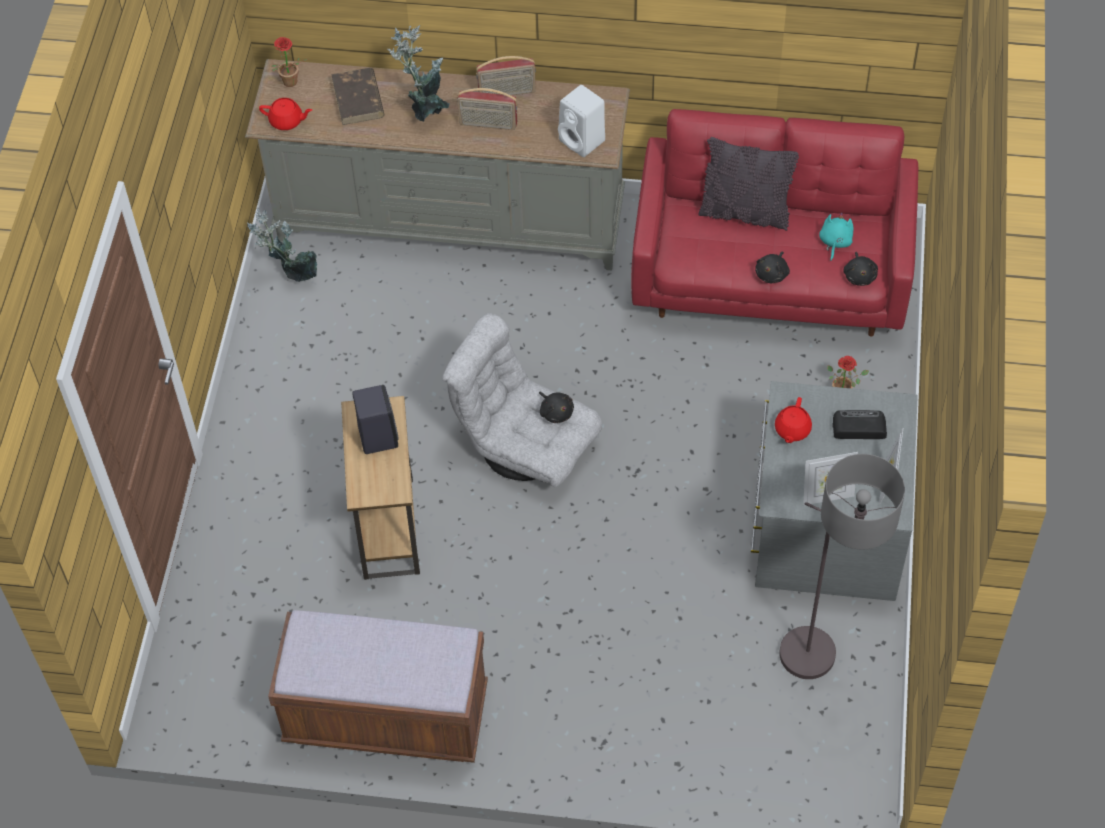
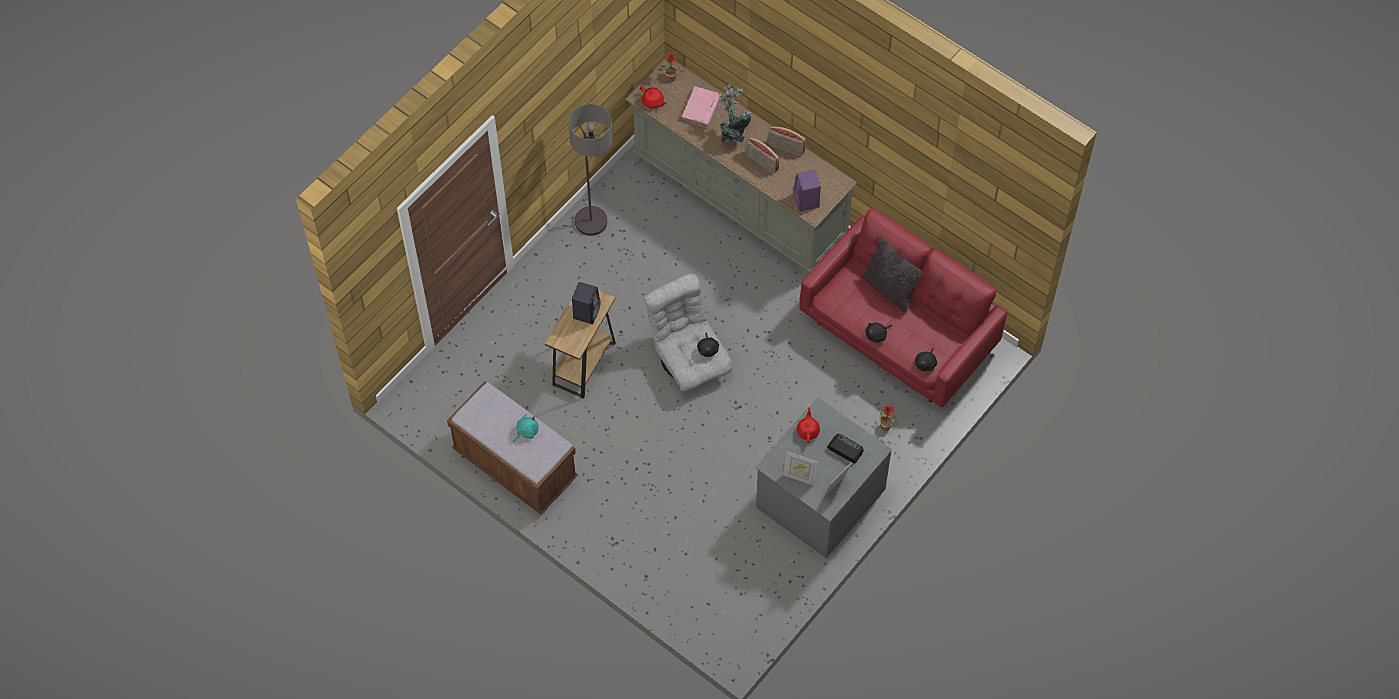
camera: 30 degrees right, 5 degrees up
(290, 273) = (629, 185): potted plant -> none
(358, 99) = (701, 109): brown book -> pink book
(583, 141) = (807, 201): white speaker -> purple speaker
(792, 430) = (808, 430): red teapot -> red teapot turned 135 degrees clockwise
(823, 661) = (762, 567): grey floor lamp -> grey floor lamp (595, 229)
(835, 242) = (927, 335): turquoise plush toy -> turquoise plush toy (526, 431)

